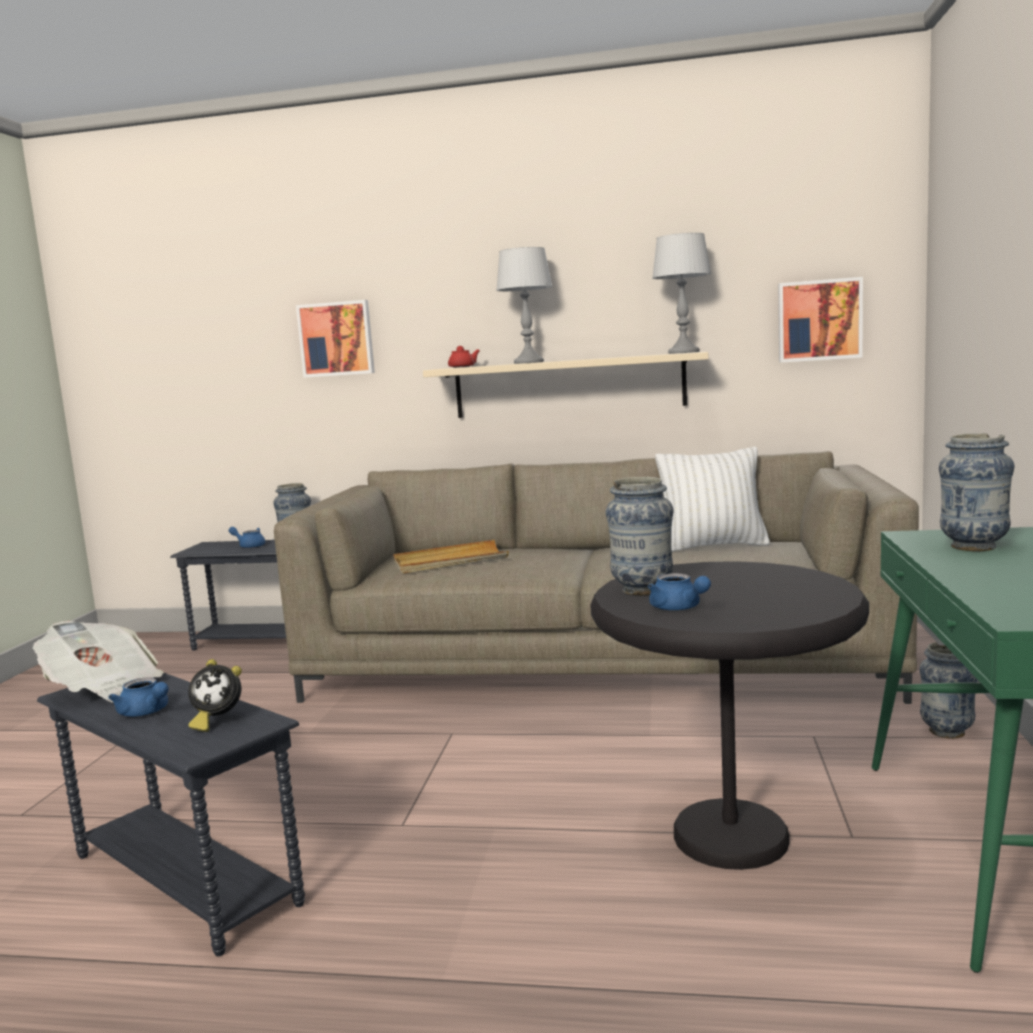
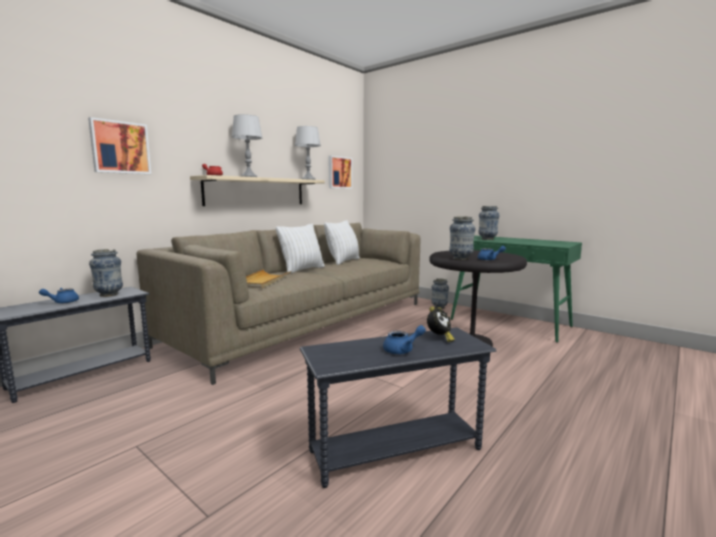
camera: 60 degrees left, 0 degrees up
(104, 689) = (339, 357): newspaper -> none
(583, 551) = (302, 270): none -> white pillow

